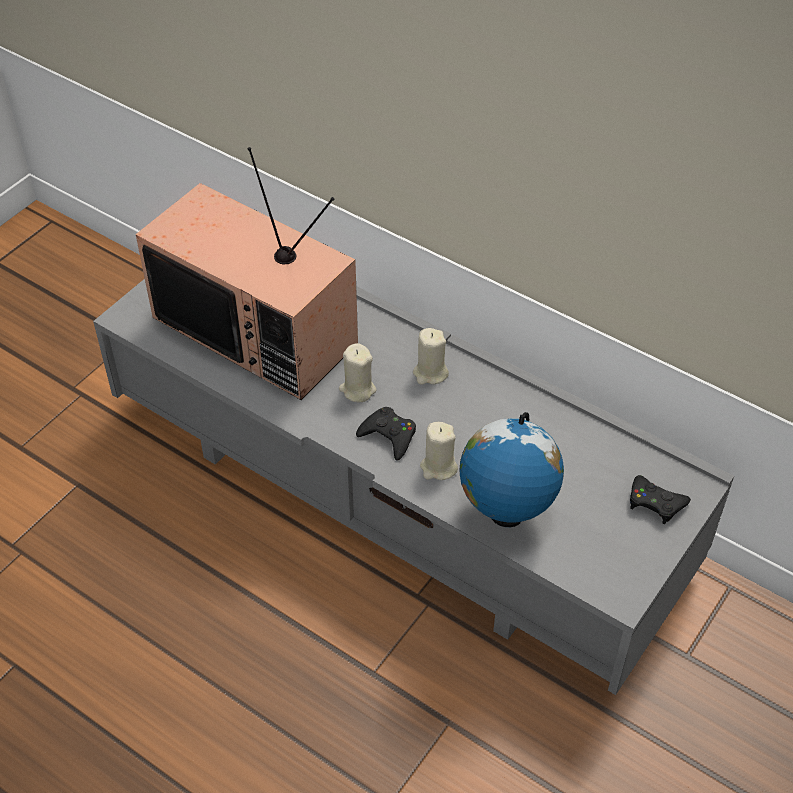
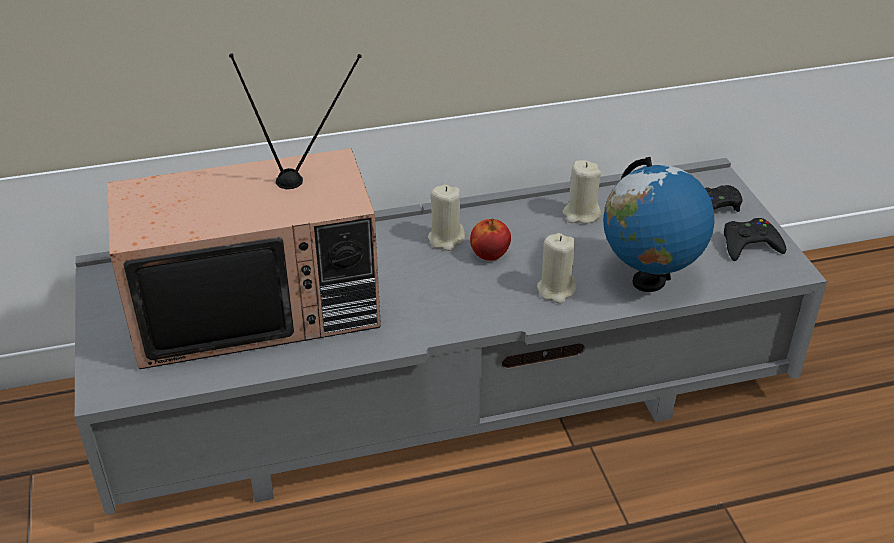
camera: 50 degrees left, 10 degrees down
(357, 389) = (412, 288): beige candle -> beige candle (581, 214)
(389, 436) = (488, 298): black game controller -> black game controller (749, 245)
(438, 407) = (489, 255): none -> apple

